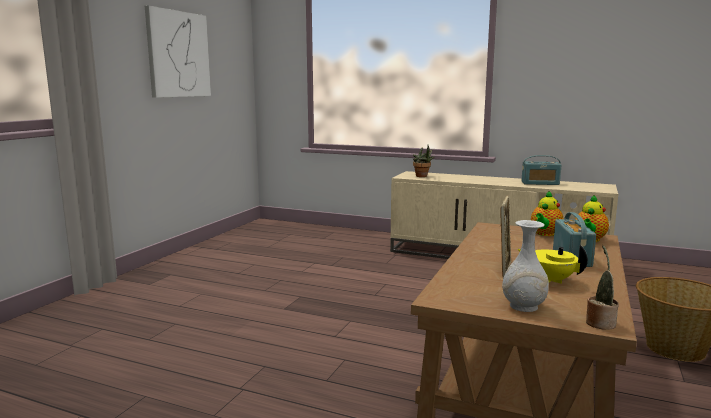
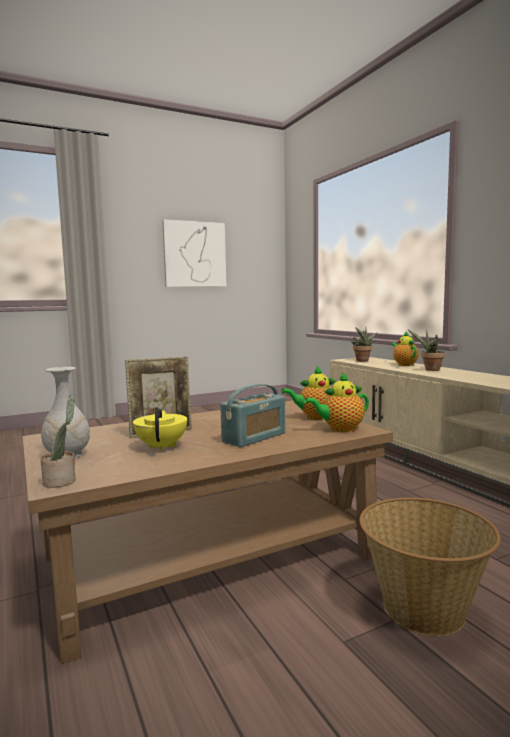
camera: 40 degrees right, 5 degrees down
(467, 177) = (404, 364): none -> teapot
(502, 181) = (430, 370): none -> potted plant
(540, 183) = (466, 375): radio -> none

